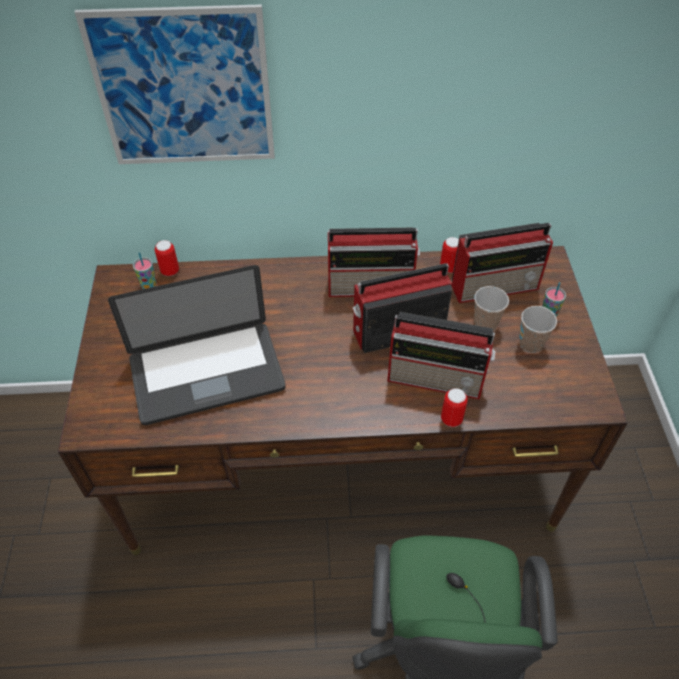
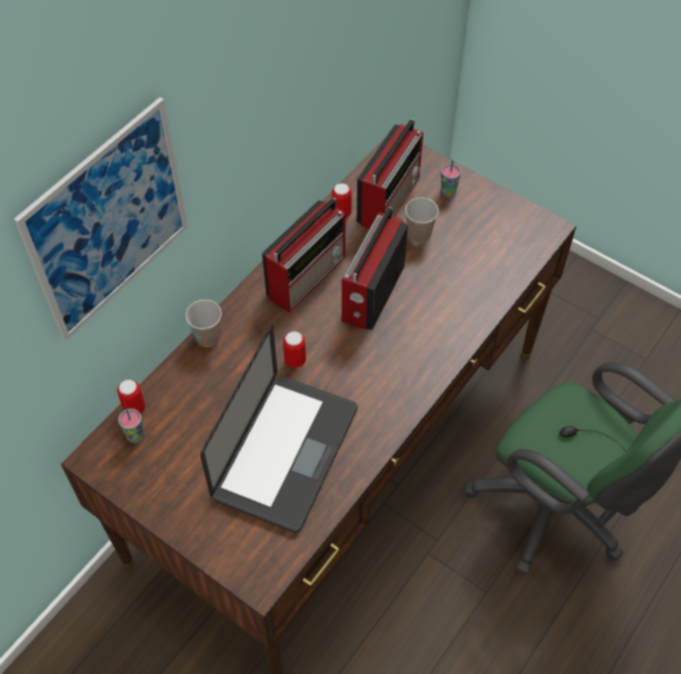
camera: 50 degrees left, 5 degrees up
(437, 378) = (440, 302): radio -> none
(451, 419) = (483, 321): can -> can (295, 360)
(530, 344) = (463, 223): cup -> cup (208, 337)

